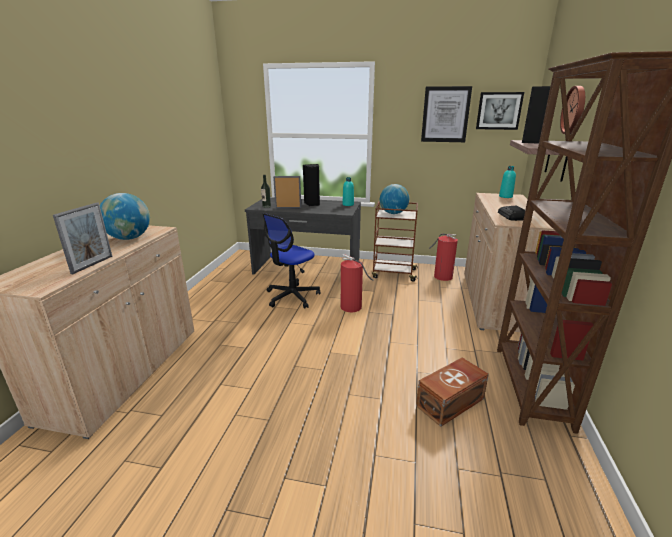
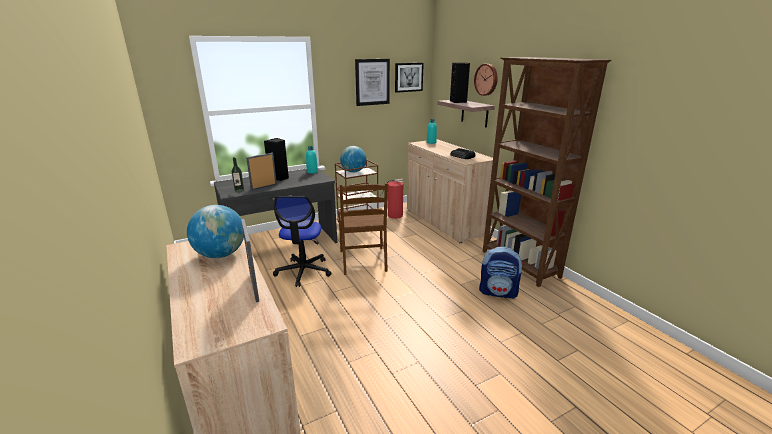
camera: 40 degrees left, 0 degrees up
(352, 307) = (363, 260): fire extinguisher -> brown chair
(451, 402) = (498, 292): brown storage box -> backpack

